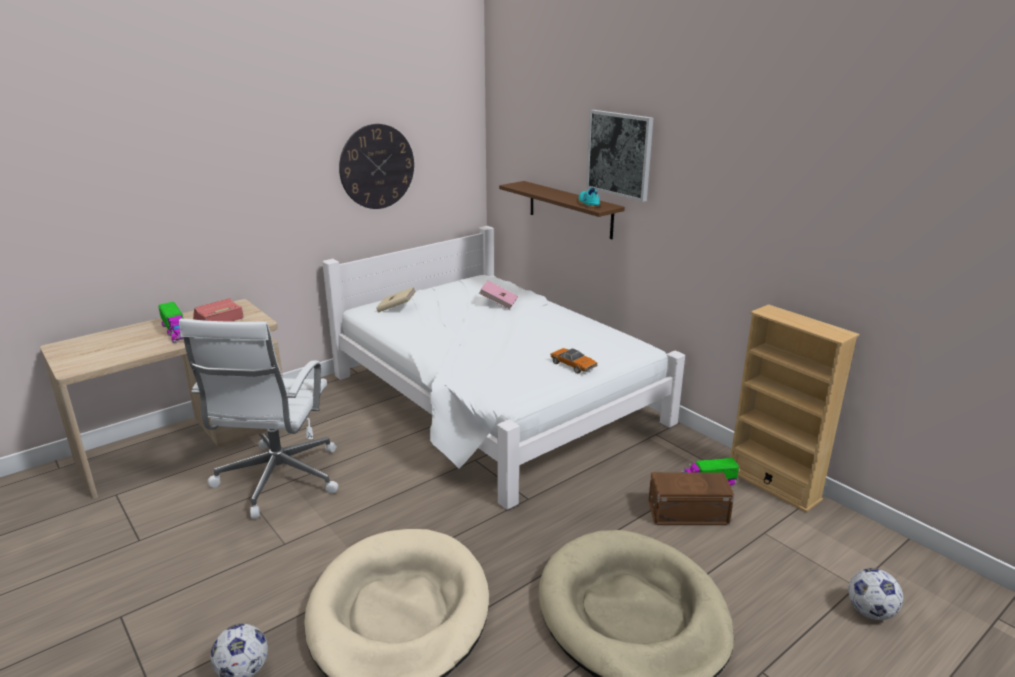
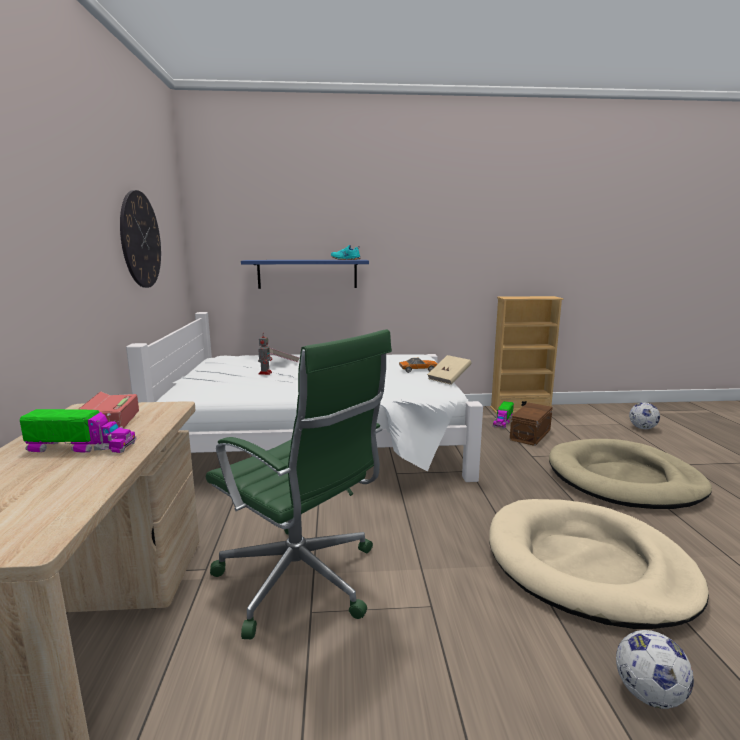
camera: 55 degrees left, 10 degrees down
(277, 480) = (301, 581): white office chair -> green office chair
(396, 308) = (207, 386): beige book -> beige book (449, 379)
(457, 311) = (265, 373): none -> toy robot
(570, 209) = (307, 274): brown shelf -> blue shelf
(619, 154) = (358, 219): picture -> none

